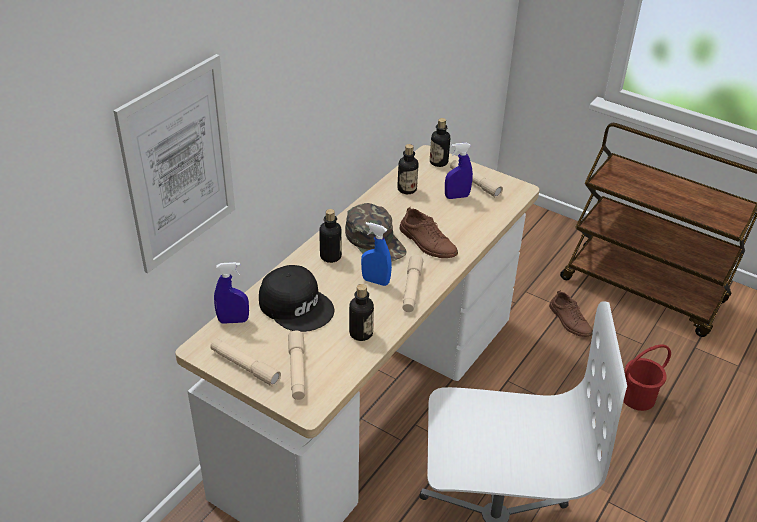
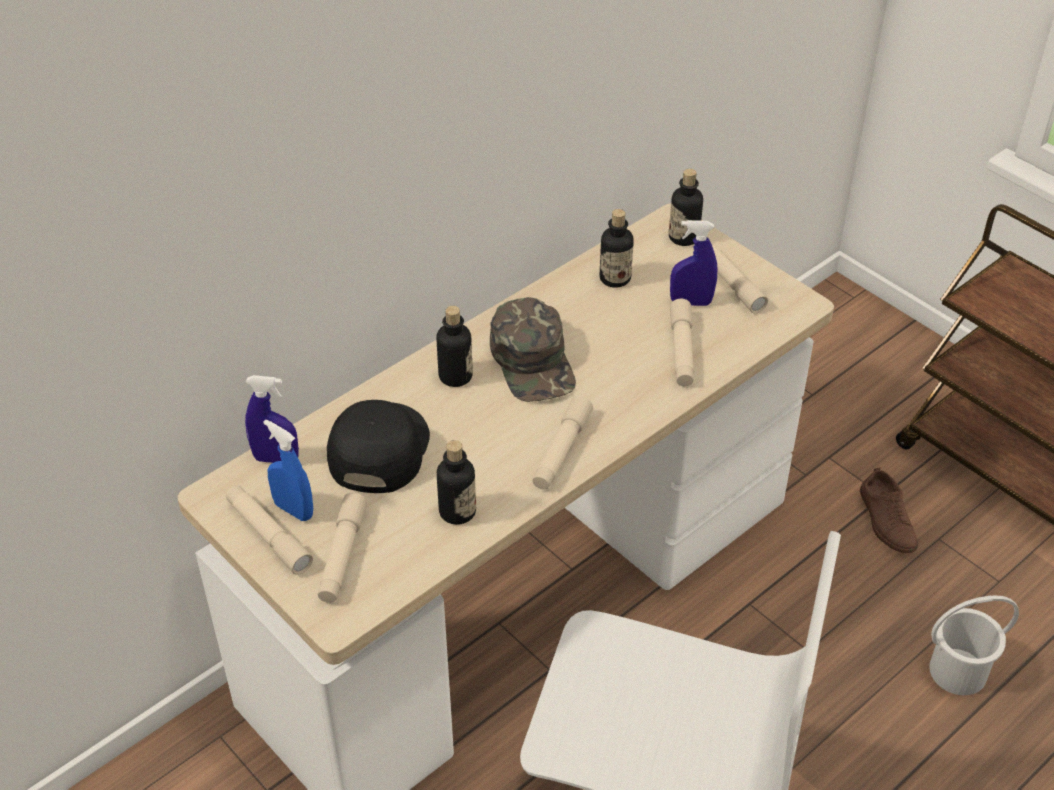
camera: 15 degrees right, 5 degrees up
(179, 165) = (187, 228): picture -> none
(296, 305) = (377, 449): black cap -> black cap turned 135 degrees counterclockwise
(375, 281) = (510, 429): blue spray bottle -> blue spray bottle (293, 510)
(427, 242) = (614, 375): brown shoe -> none
(461, 223) = (681, 350): none -> beige flashlight
(638, 398) = (959, 672): red bucket -> white bucket

